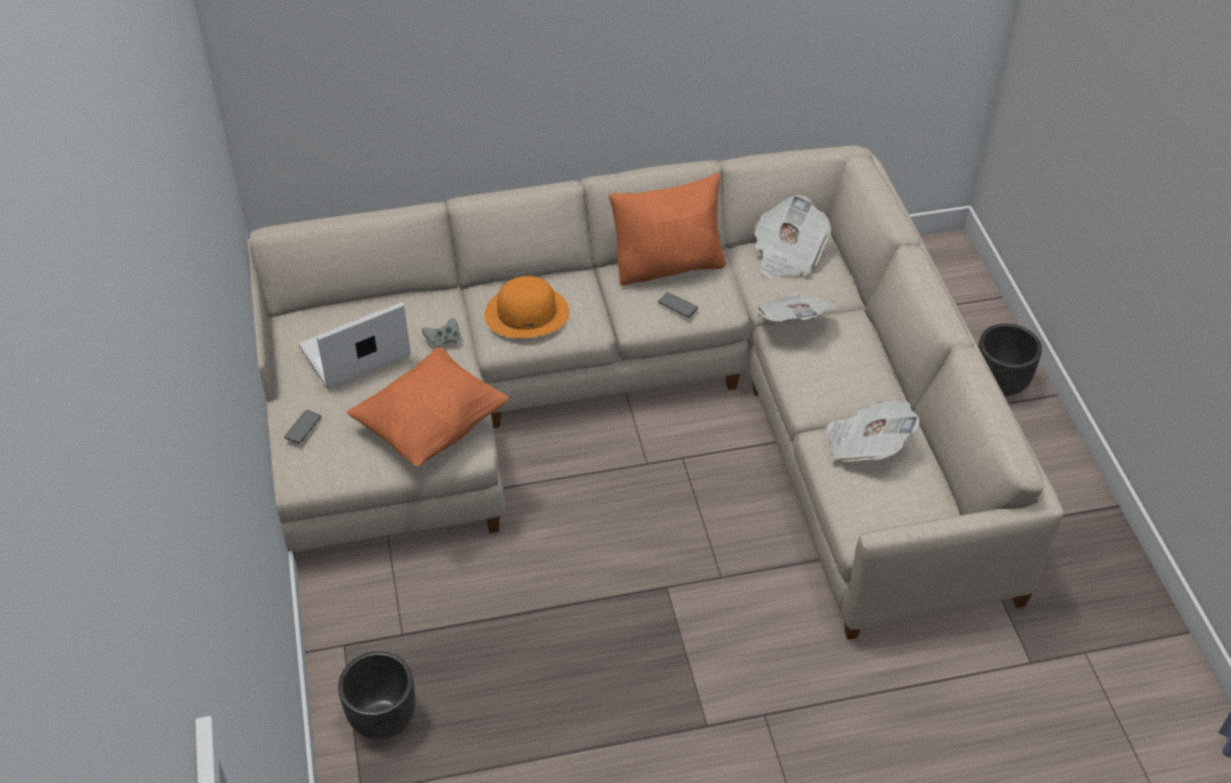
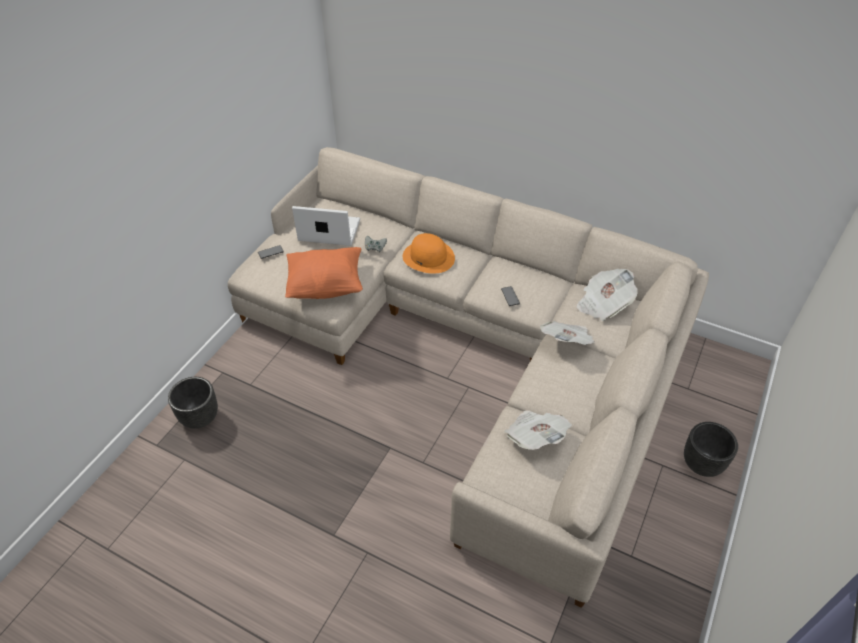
camera: 40 degrees right, 0 degrees up
(669, 266) = (528, 274): orange pillow -> none

